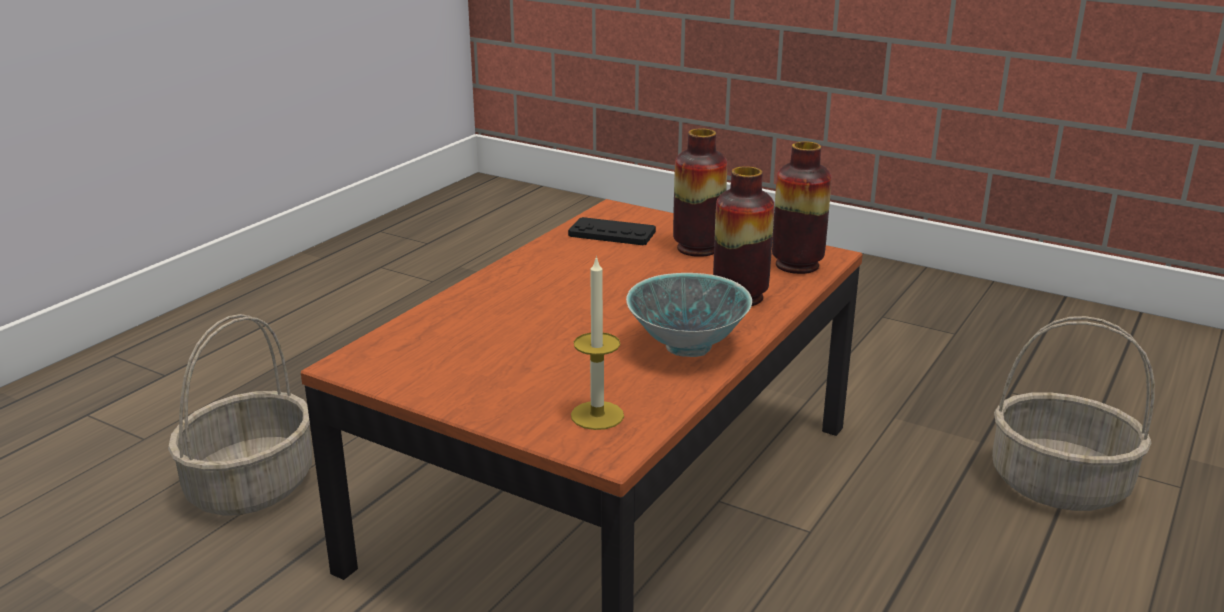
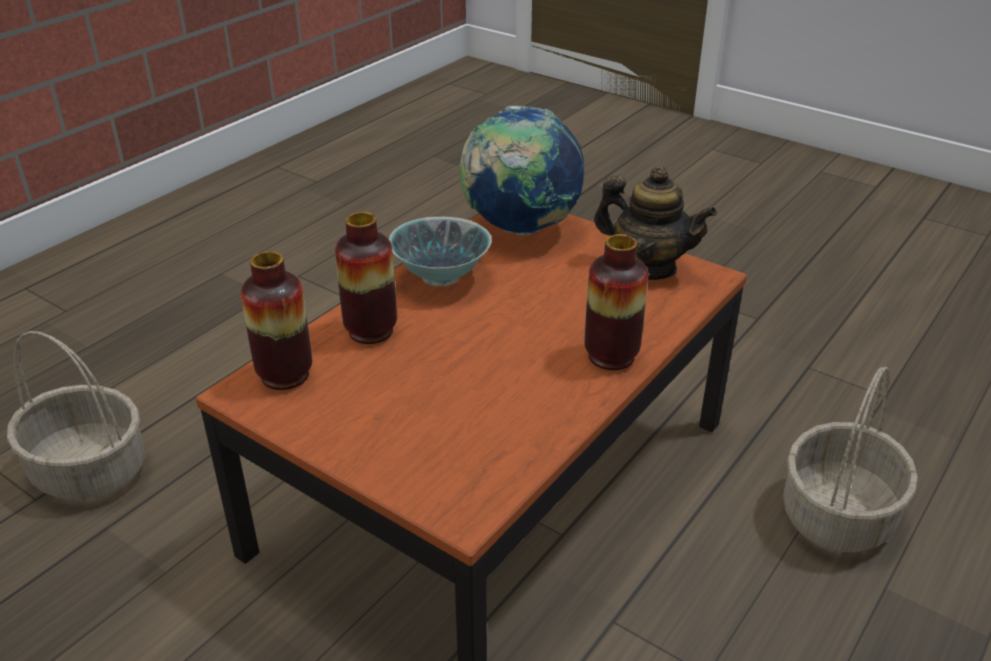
camera: 175 degrees left, 10 degrees up
(425, 370) = (648, 267): none -> teapot
(597, 415) = (520, 228): candle -> globe
(612, 233) = (476, 450): black game controller -> none
(698, 248) = (380, 412): vase -> vase (611, 356)

